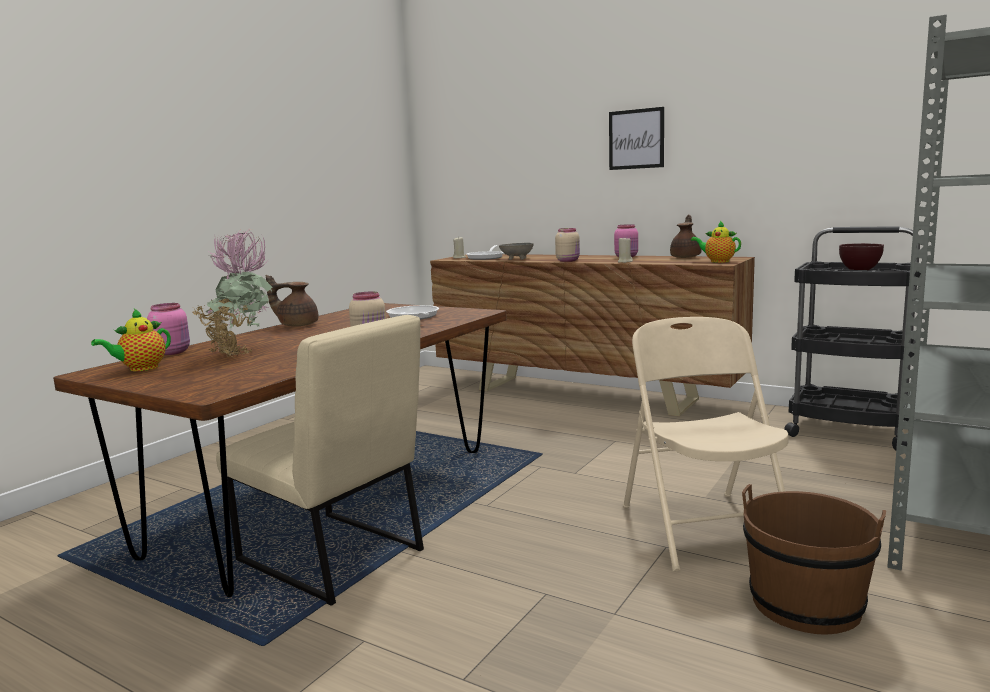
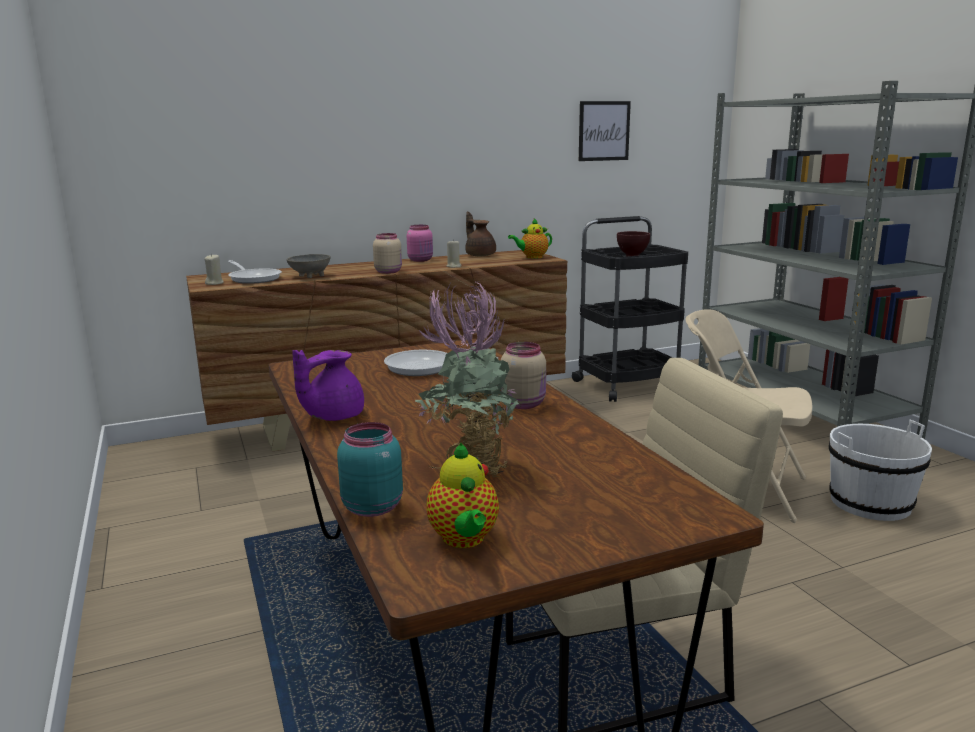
camera: 55 degrees left, 5 degrees up
(173, 352) = (372, 506): pink jar -> turquoise jar
(297, 325) = (332, 416): brown teapot -> purple teapot
(636, 139) = (411, 130): picture -> picture (604, 131)
(805, 604) = (870, 503): brown bucket -> white bucket

